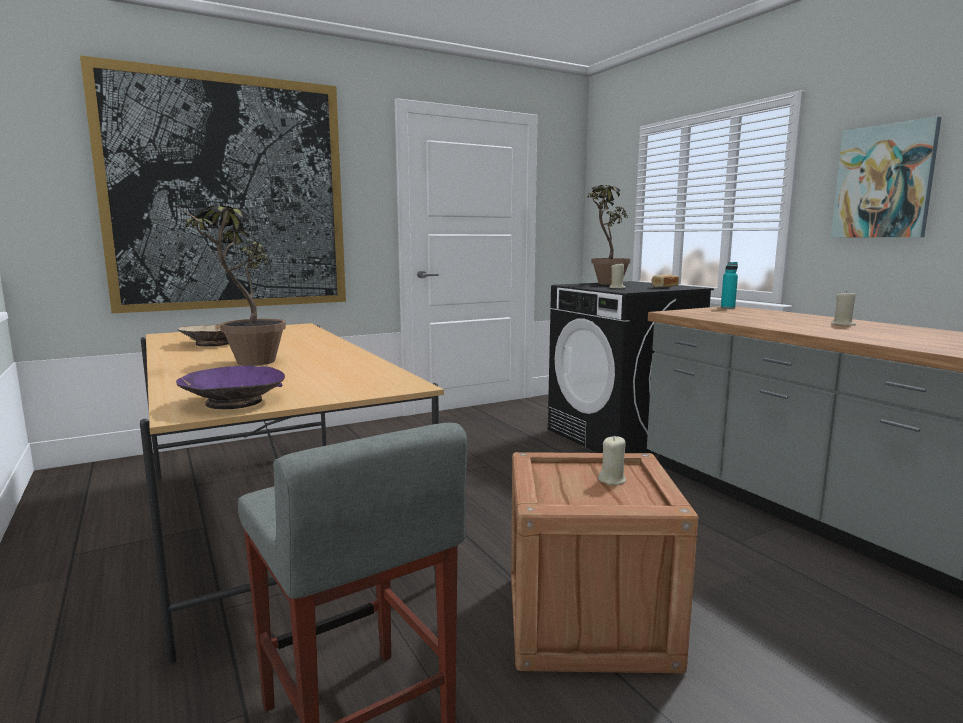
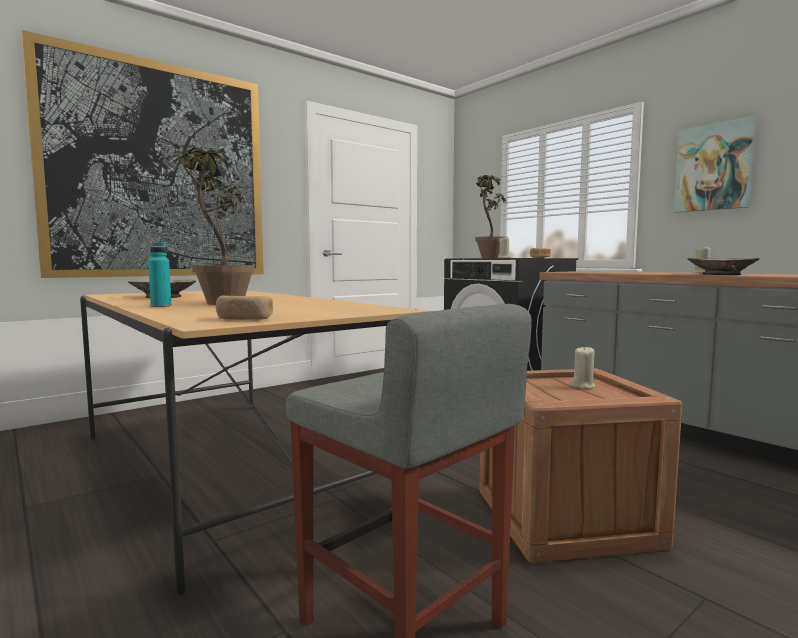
camera: 10 degrees left, 5 degrees down
(233, 402) = (245, 319): purple bowl -> bread
(727, 307) = (595, 271): turquoise bottle -> turquoise bottle (161, 306)
(848, 335) = (720, 274): none -> beige bowl

